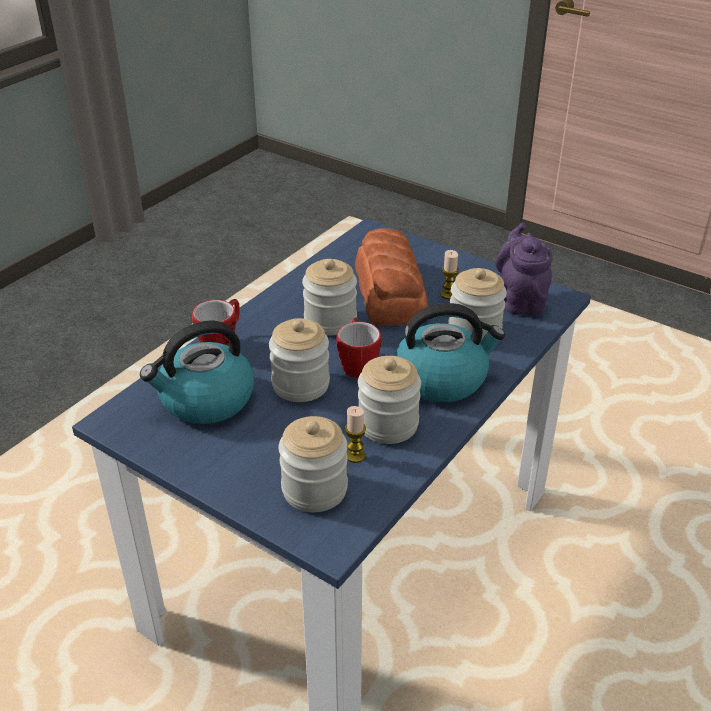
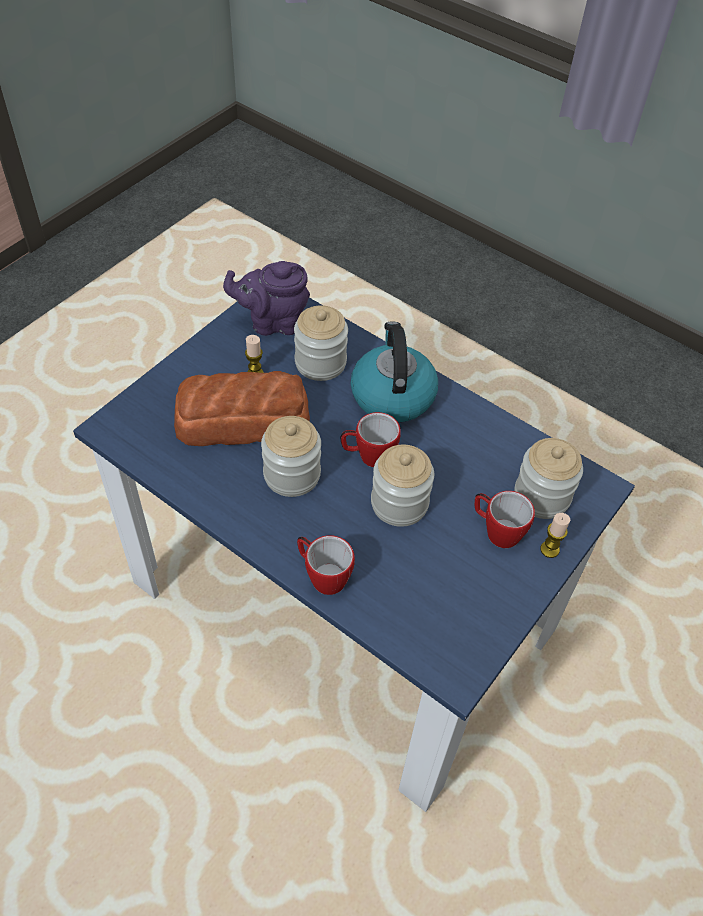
camera: 90 degrees left, 15 degrees up
(205, 400) = (423, 586): kettle -> none
(268, 451) = (496, 530): none -> mug
(355, 455) = (498, 465): candle -> candle (549, 549)
(388, 424) = (456, 439): jar -> none

